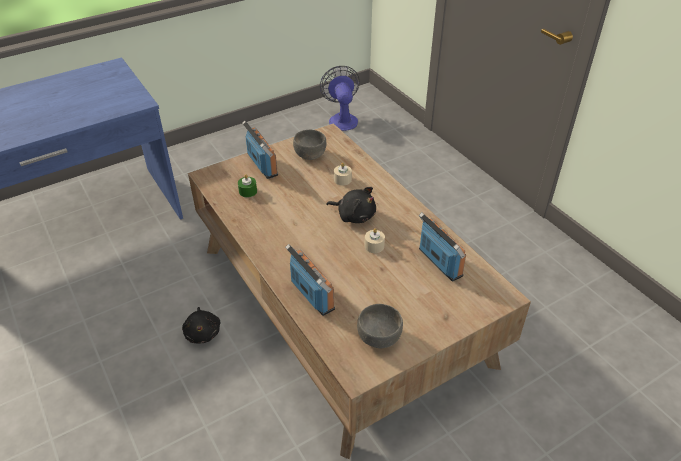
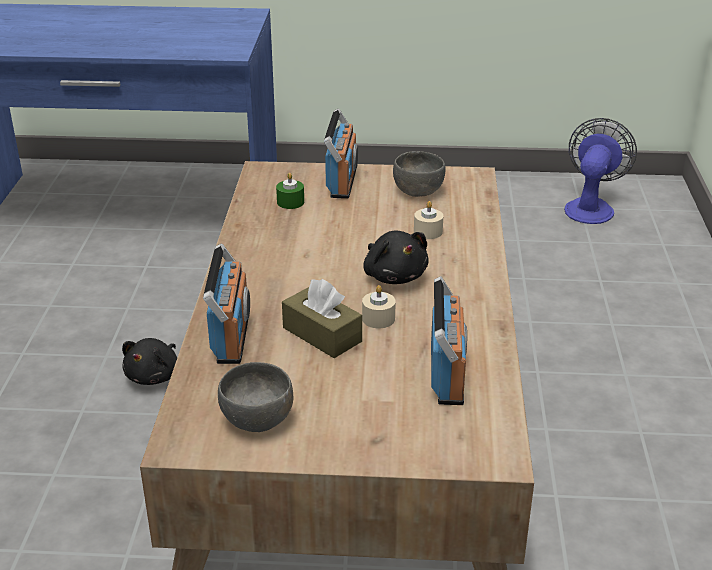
camera: 35 degrees right, 10 degrees down
(357, 270) = (322, 335): none -> brown tissue box

